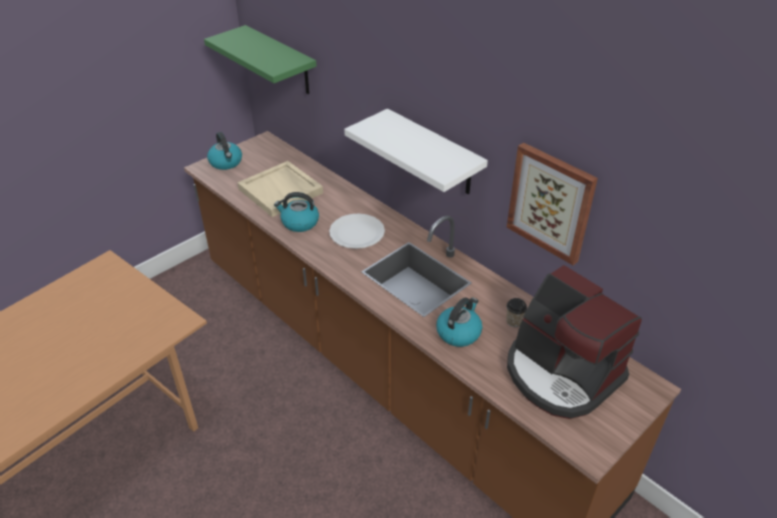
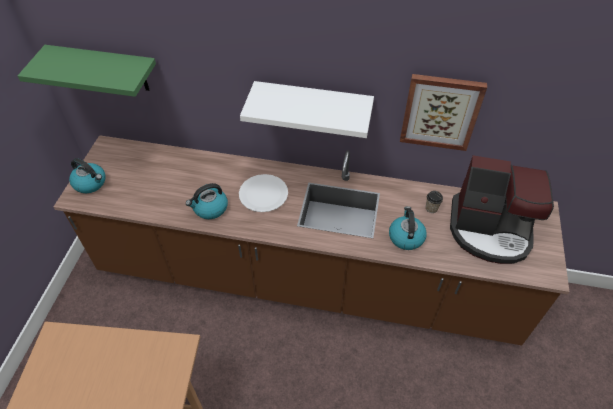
camera: 35 degrees left, 10 degrees up
(281, 191) = (167, 187): beige tray -> none

